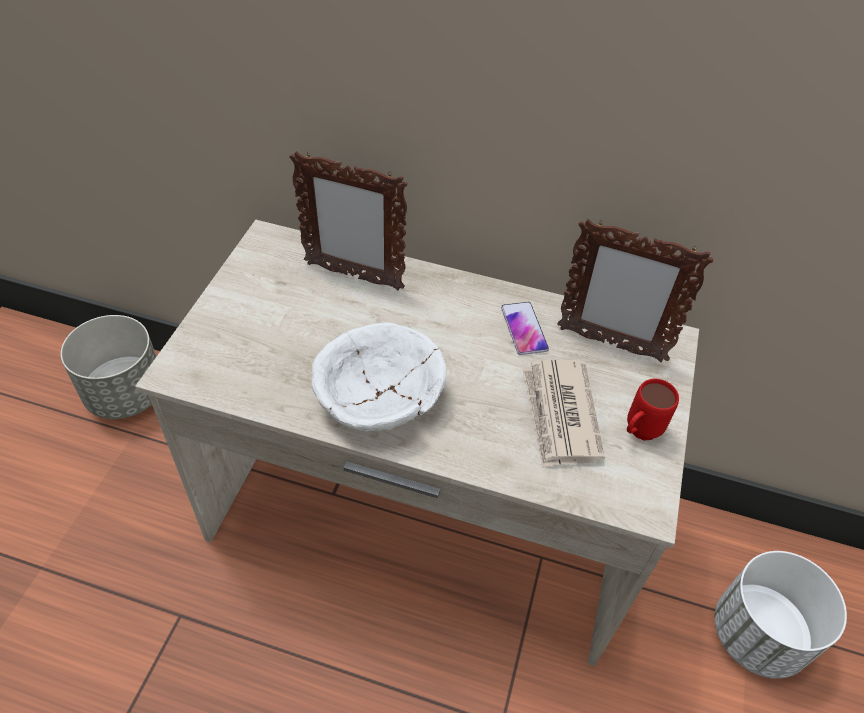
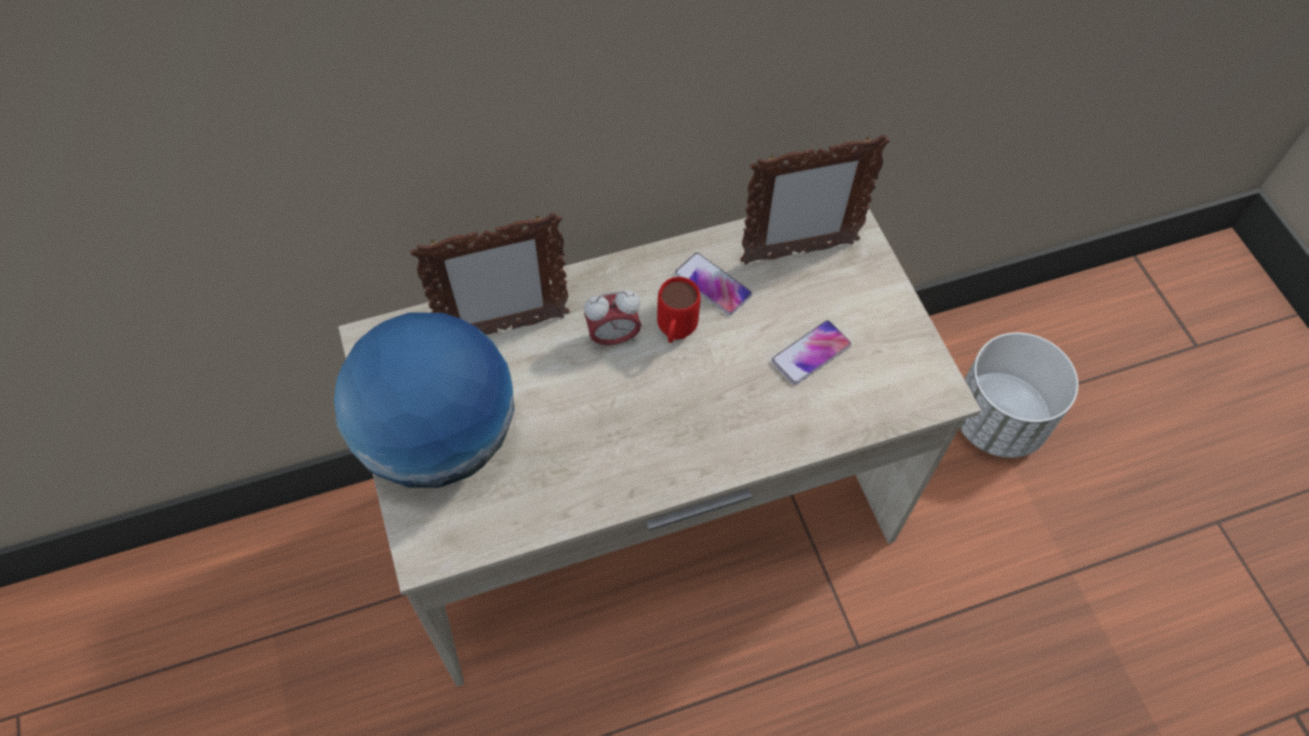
camera: 35 degrees left, 10 degrees up
(125, 394) = (220, 600): grey planter -> none
(248, 313) = (438, 438): none -> globe
(378, 398) = (645, 443): white bowl -> none
(420, 321) = (613, 337): none -> alarm clock
(560, 415) = (811, 353): newspaper -> phone
(637, 433) = (884, 328): red mug -> red mug (675, 334)

